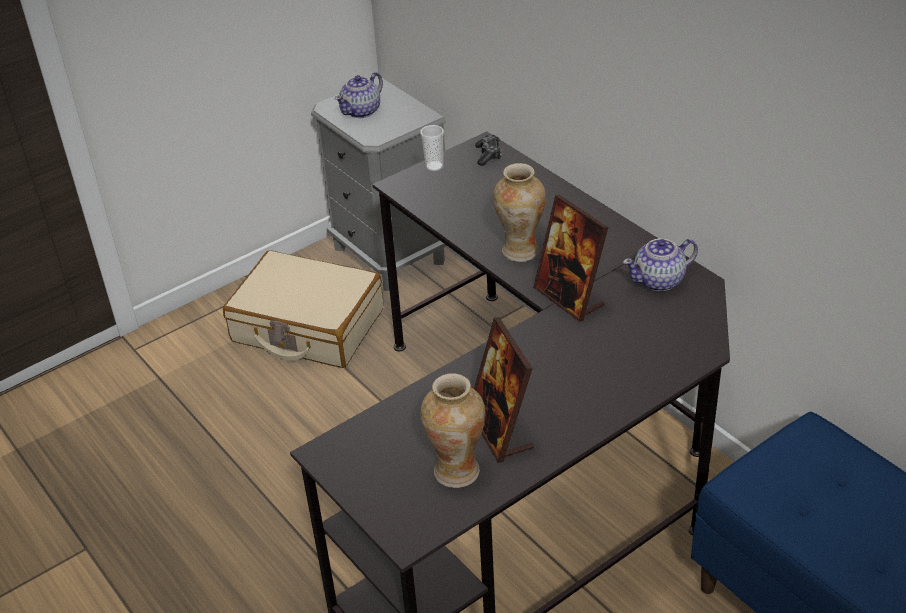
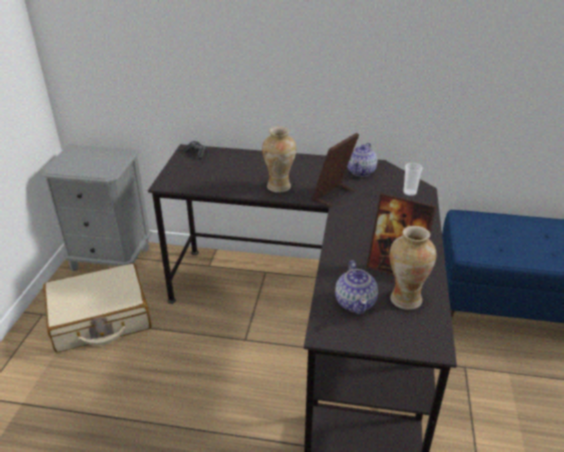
camera: 45 degrees left, 5 degrees down
(362, 111) = (80, 163): teapot -> teapot (355, 302)
(434, 166) = (174, 168): cup -> cup (409, 192)
(569, 298) = (333, 195): picture frame -> picture frame turned 120 degrees clockwise

